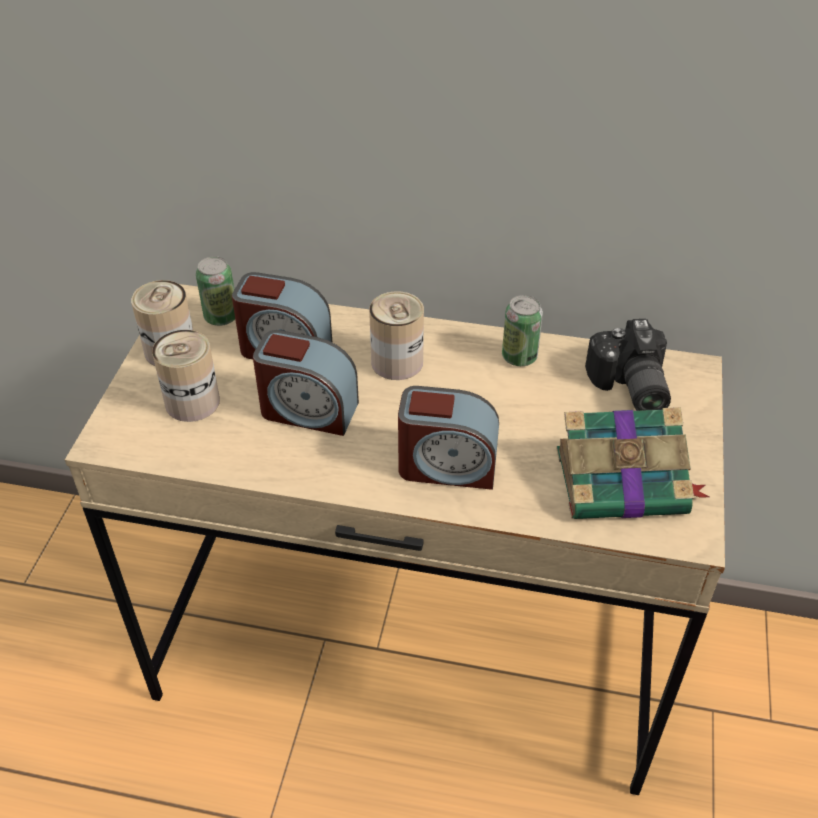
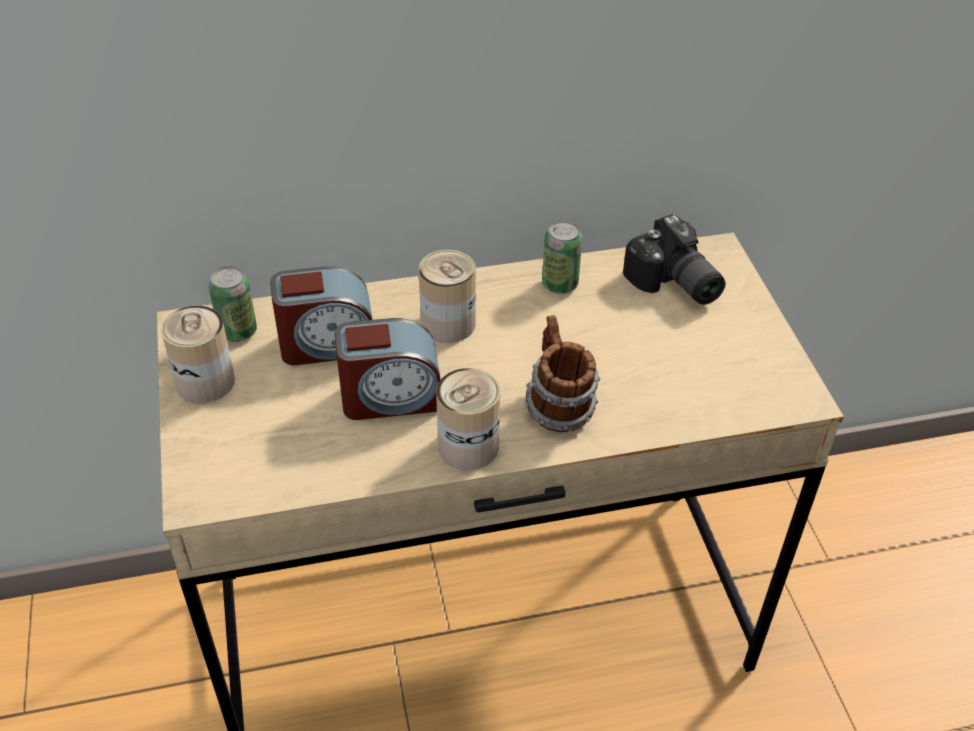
camera: 25 degrees left, 0 degrees up
(192, 402) = (265, 427): can -> can (468, 446)
(447, 466) = (557, 407): alarm clock -> mug
(624, 482) = (720, 370): book -> none

